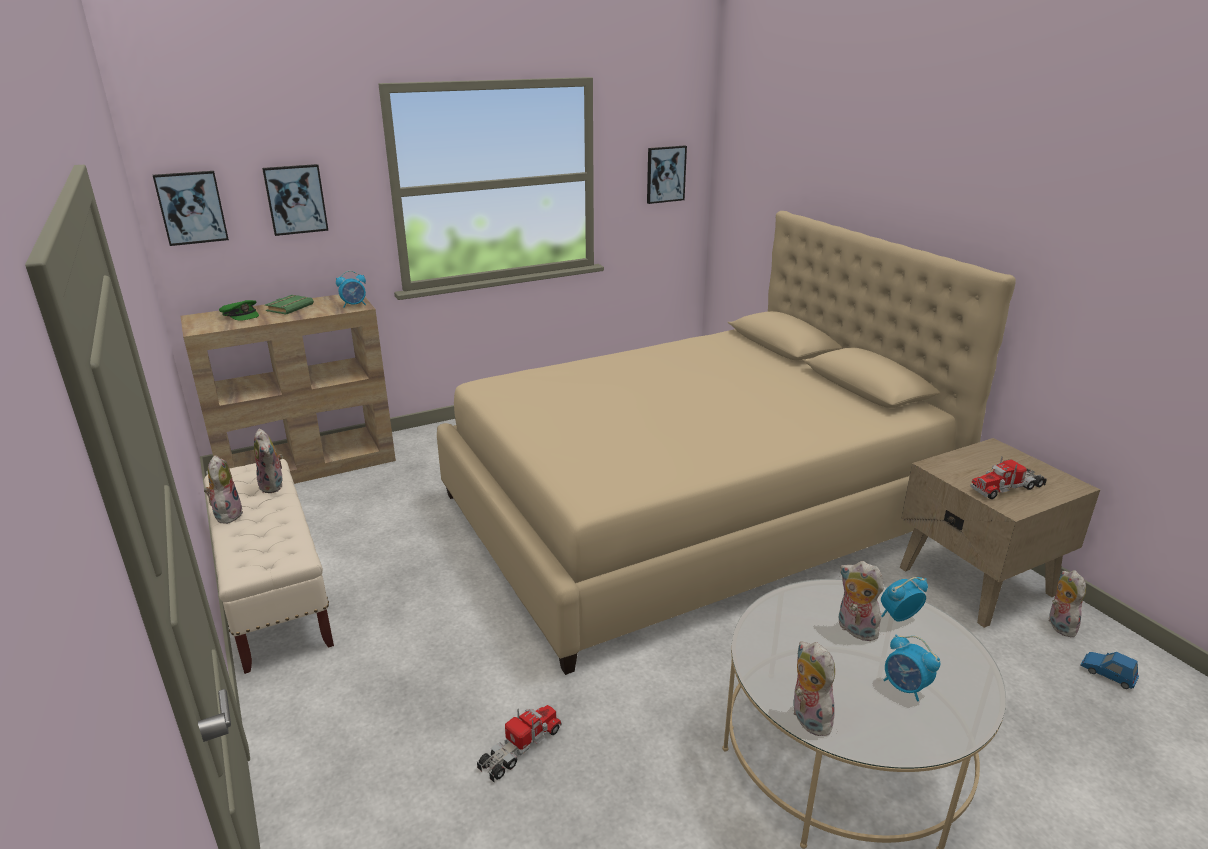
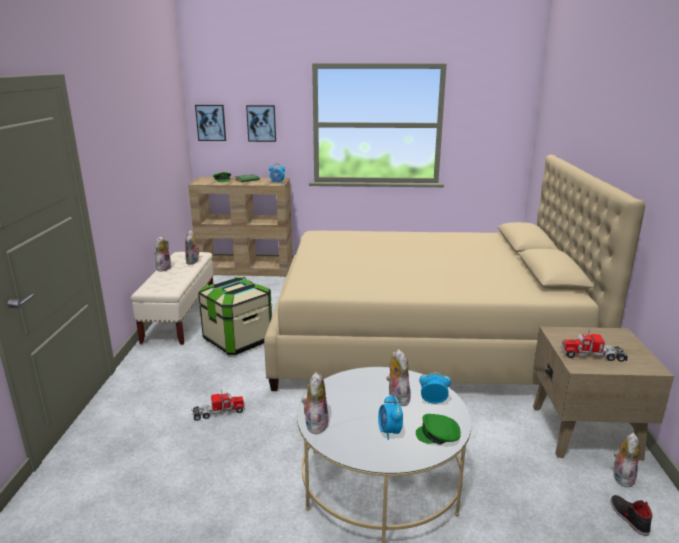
camera: 30 degrees right, 5 degrees down
(424, 603) = (238, 340): none -> storage box
(665, 174) = (497, 129): picture -> none
(961, 667) = (439, 436): none -> green cap
(1108, 674) = (628, 517): blue toy car -> black shoe

